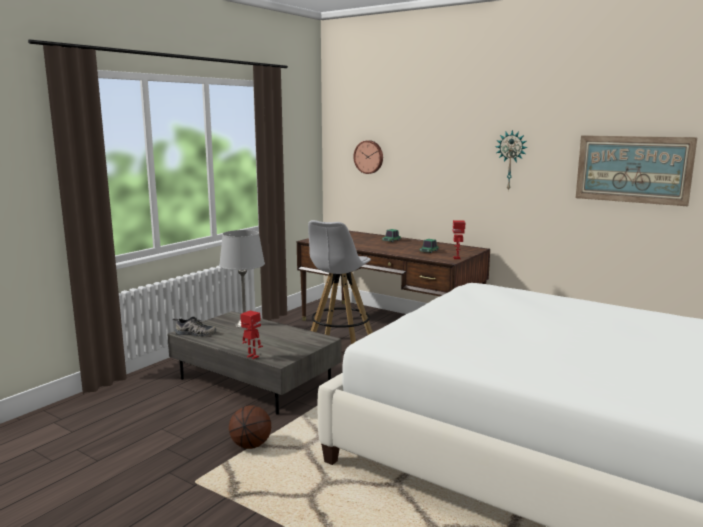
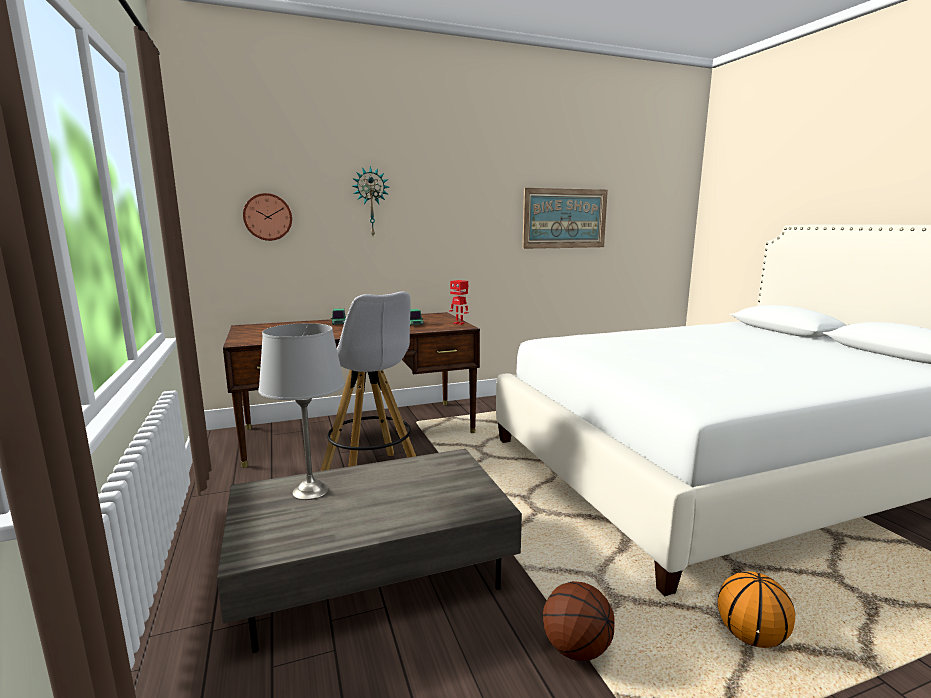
camera: 55 degrees left, 0 degrees up
(194, 333) = (272, 546): shoe -> none
(252, 357) = (453, 522): toy robot -> none
(316, 497) = (750, 637): none -> basketball
(511, 160) = (460, 214): wall clock -> wall clock (371, 202)

